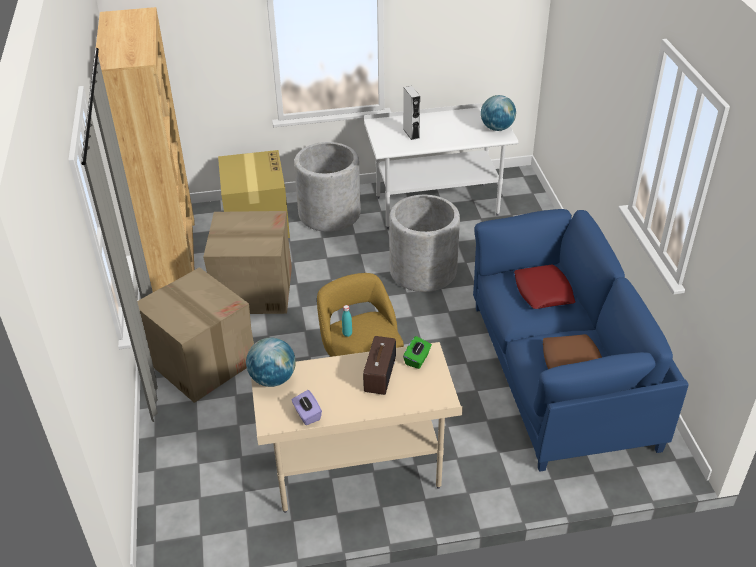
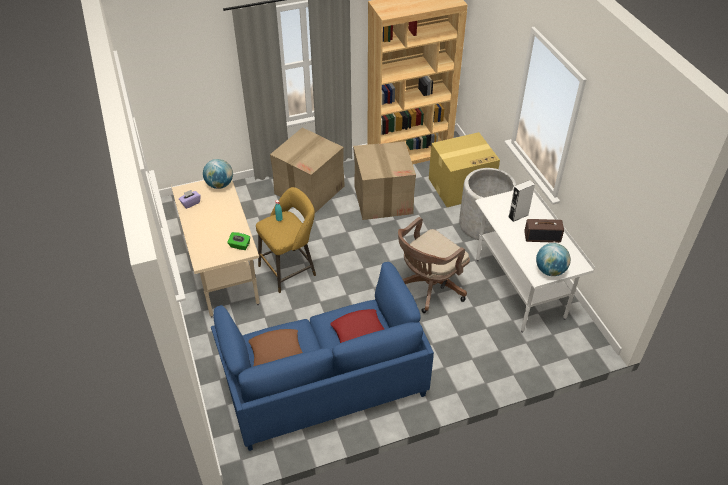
camera: 80 degrees right, 5 degrees up
(379, 374) = (225, 229): radio -> radio (542, 237)
(423, 271) = (428, 288): grey planter -> brown office chair

